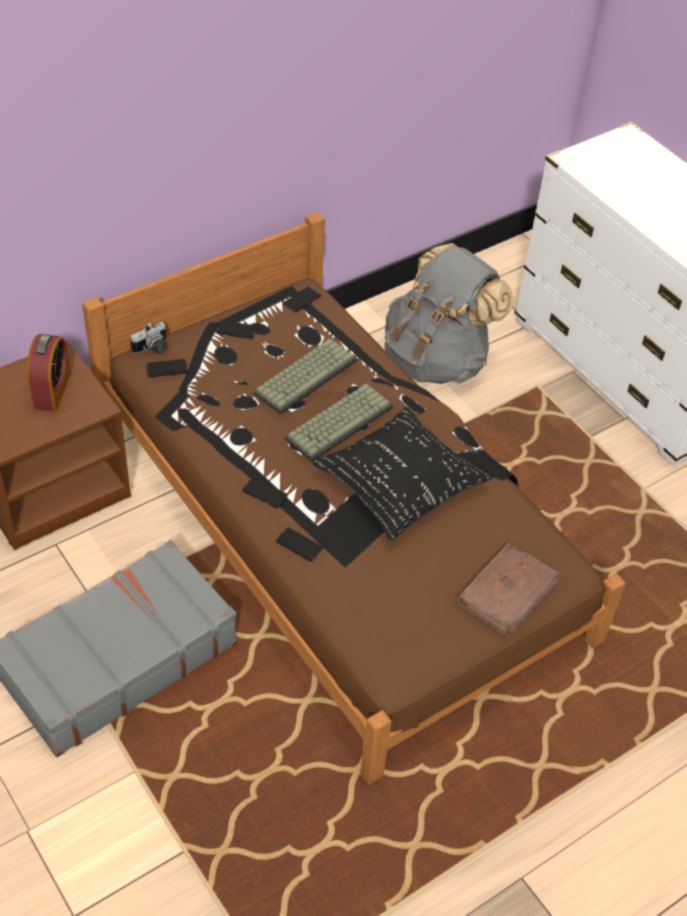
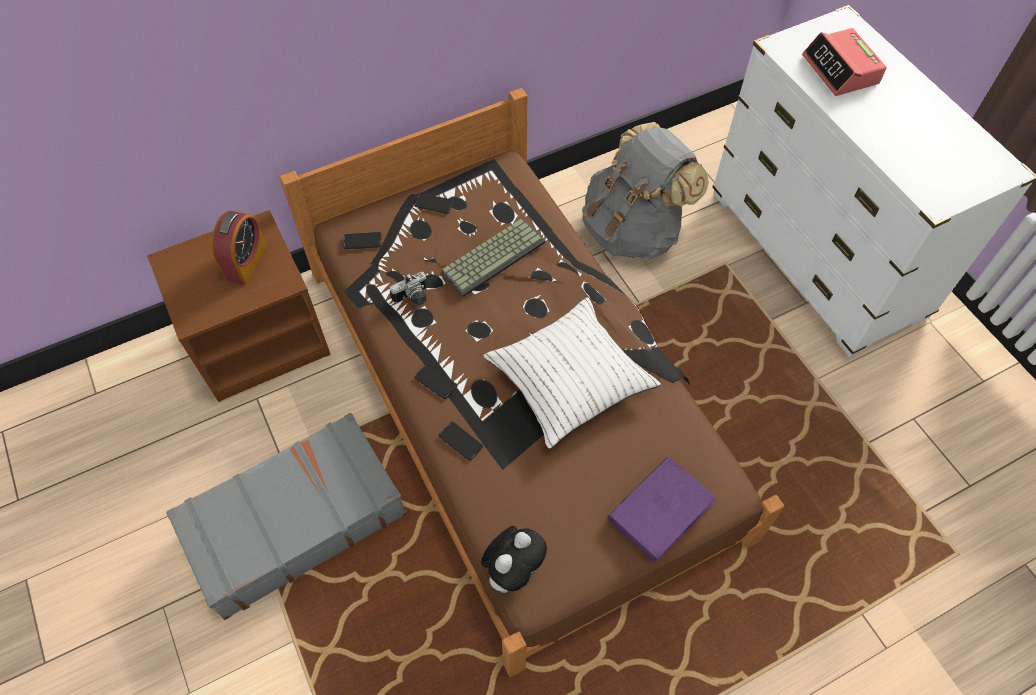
camera: 10 degrees right, 10 degrees up
(153, 349) = (353, 219): camera -> camera (413, 298)
(301, 300) = (501, 174): phone -> none
(339, 421) = (518, 308): keyboard -> none
(370, 655) = (513, 570): none -> plush toy
(399, 482) = (569, 378): black pillow -> white pillow
(507, 592) = (661, 510): brown book -> purple book
(631, 179) = (840, 70): none -> alarm clock

